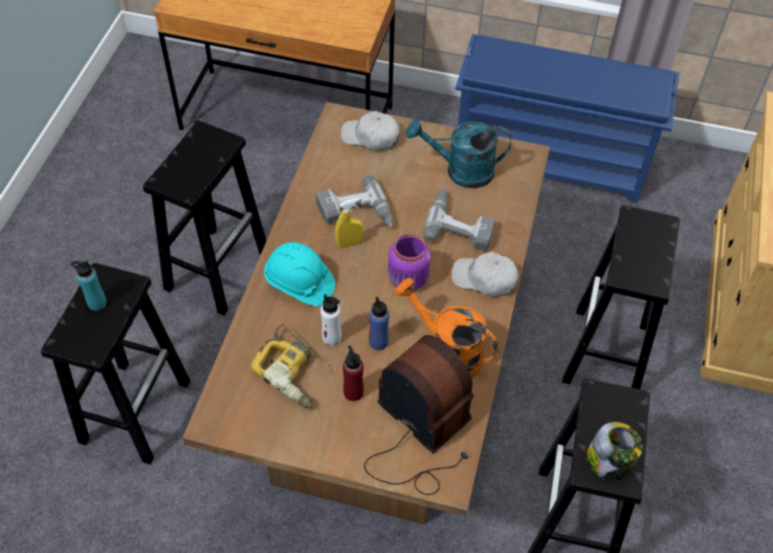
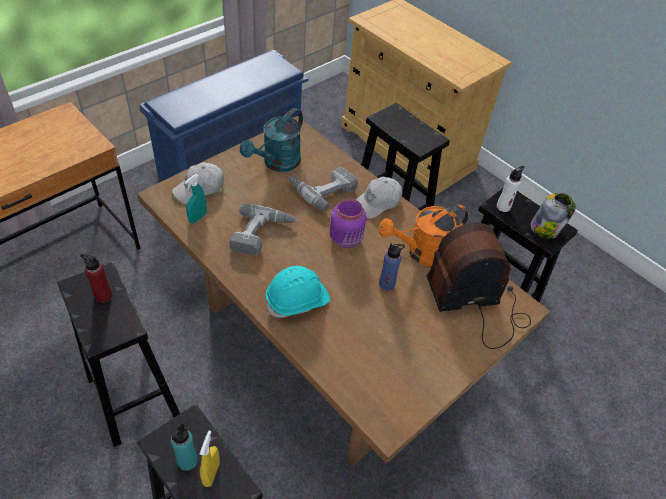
camera: 60 degrees left, 5 degrees down
(293, 372) = (377, 348): power drill -> none
(332, 337) = (363, 308): white bottle -> white bottle (503, 207)
(334, 158) = (197, 218): none -> turquoise spray bottle
(349, 243) = (286, 253): yellow spray bottle -> yellow spray bottle (211, 473)
(353, 392) = (420, 321): red bottle -> red bottle (103, 296)

